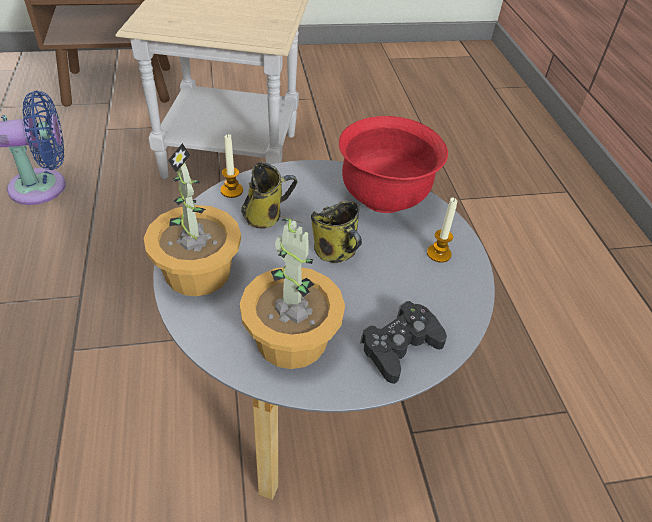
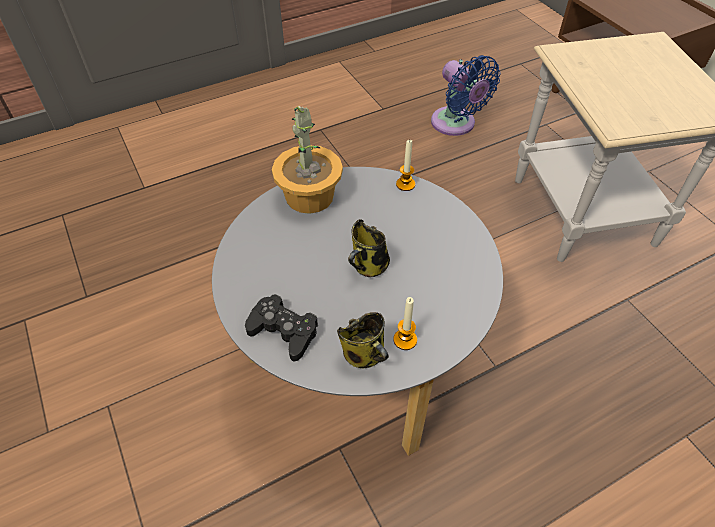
camera: 75 degrees right, 5 degrees up
(265, 216) = (387, 212): mug -> mug (365, 355)
(291, 340) = (266, 264): potted plant -> none
(384, 198) = (459, 283): red bowl -> none

